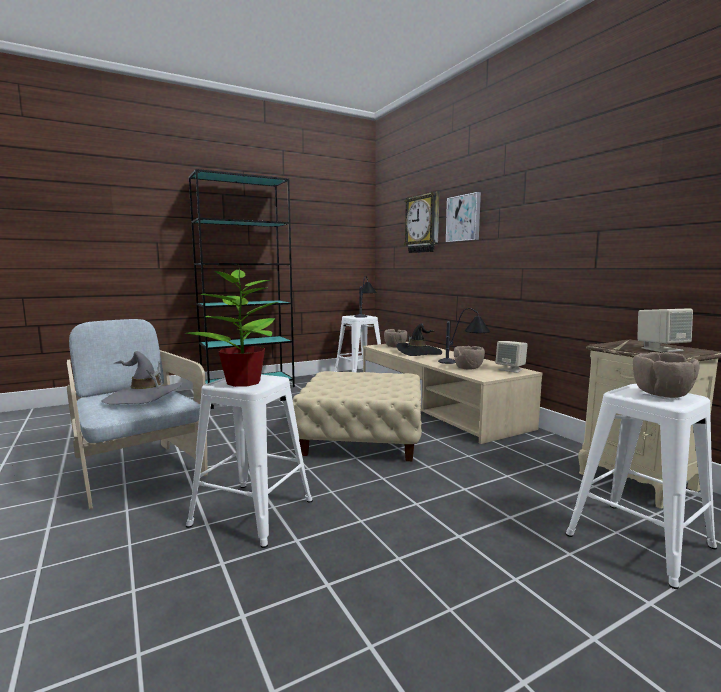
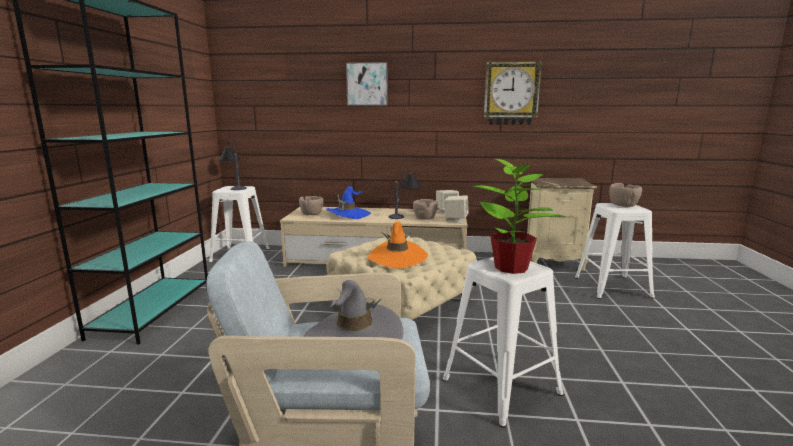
camera: 55 degrees left, 5 degrees up
(344, 385) = (397, 258): none -> orange hat
(418, 352) = (349, 214): black hat -> blue hat
(423, 224) = (306, 84): wall clock -> wall clock (511, 93)
(661, 349) = (568, 181): beige speaker -> beige speaker (456, 220)

